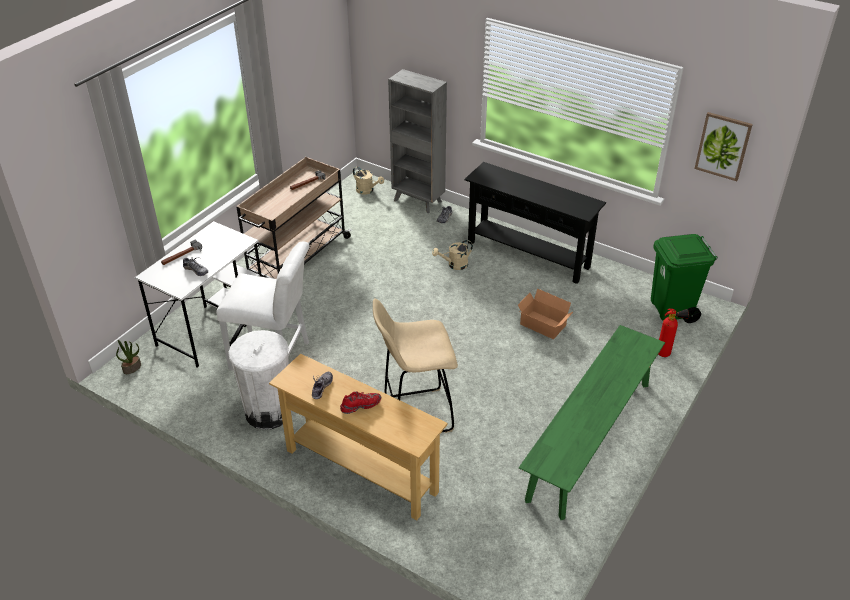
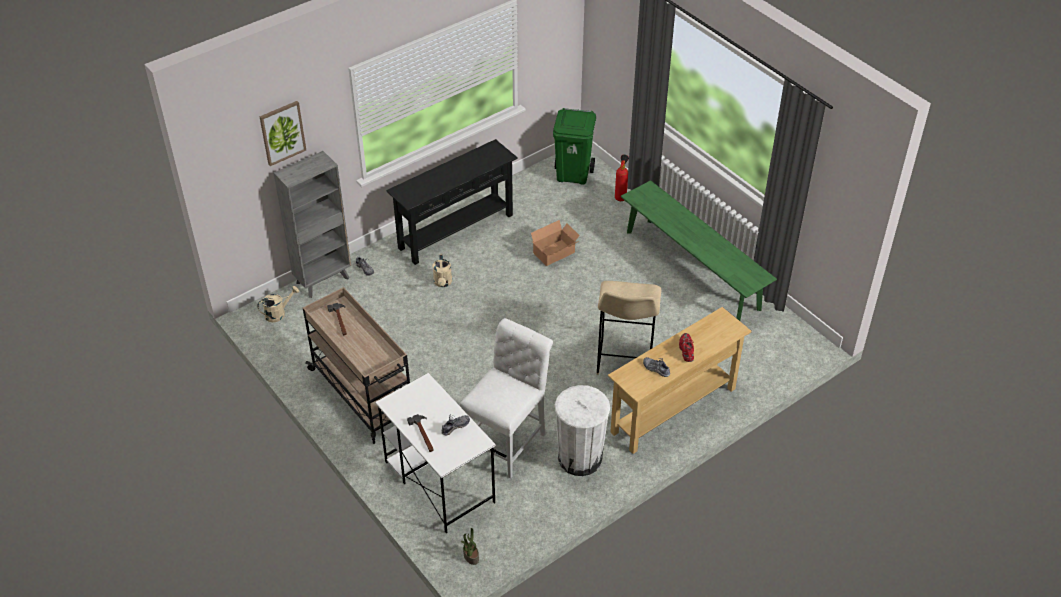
camera: 70 degrees left, 5 degrees up
(723, 146) = (554, 35): picture -> picture (282, 132)

